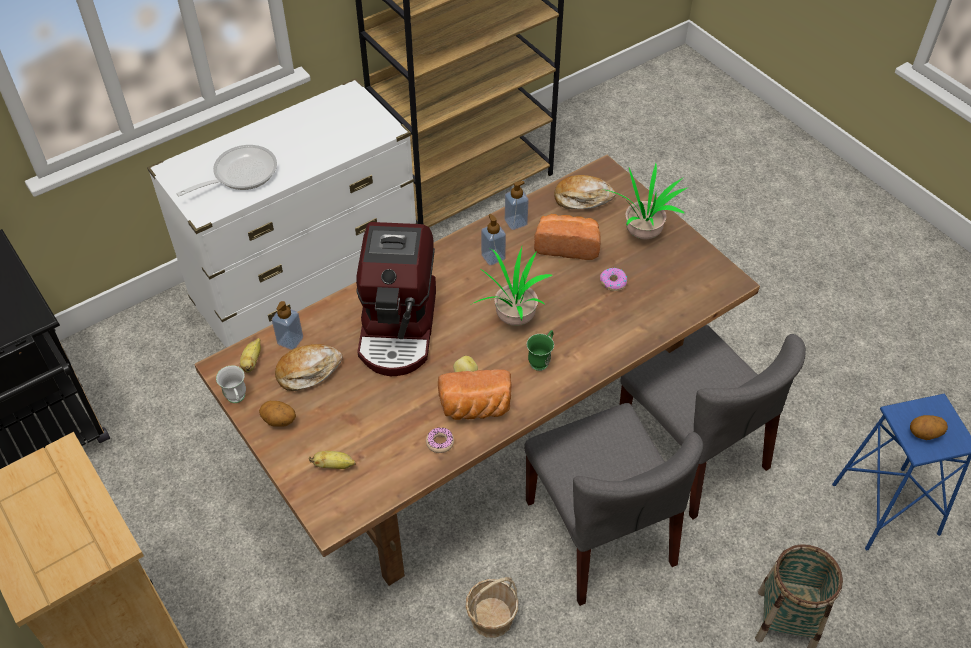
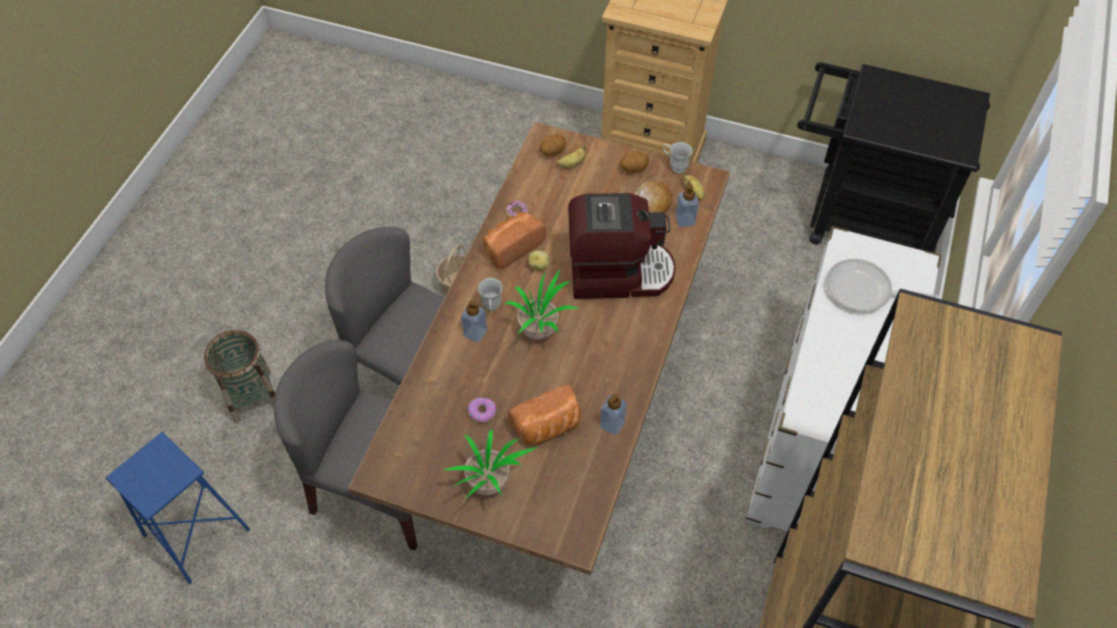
camera: 145 degrees right, 5 degrees up
(240, 174) = (864, 291): frying pan -> frying pan turned 90 degrees clockwise
(399, 328) = (618, 272): coffee machine -> coffee machine turned 120 degrees clockwise
(493, 257) = (601, 376): soap dispenser -> soap dispenser (475, 333)
(541, 360) = (491, 308): green mug -> white mug
(582, 198) = (573, 491): bread -> none
(924, 434) = (157, 464): potato -> potato (552, 152)

